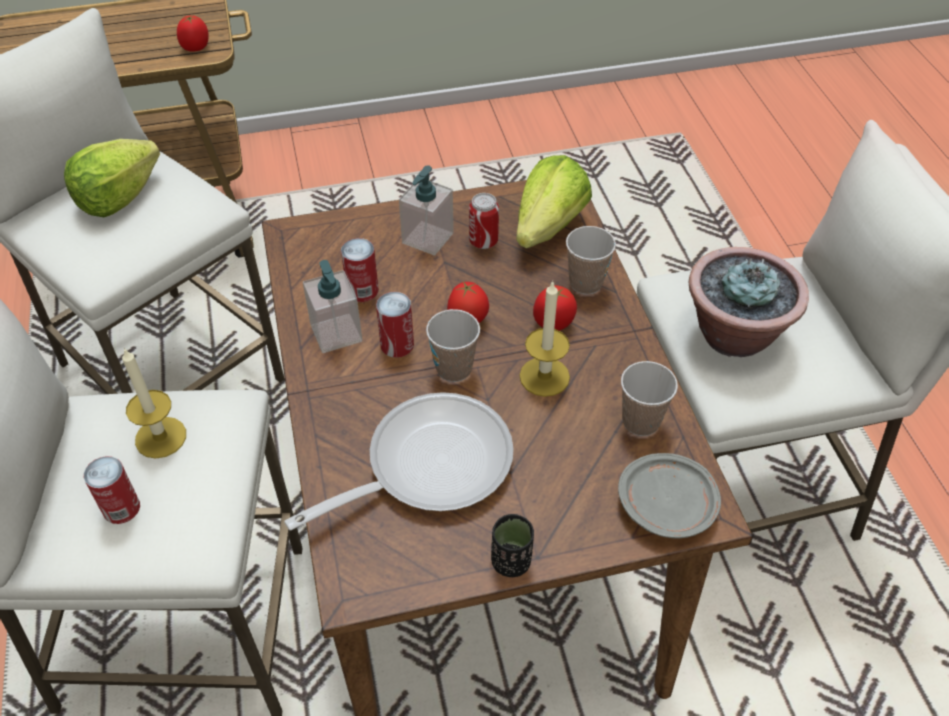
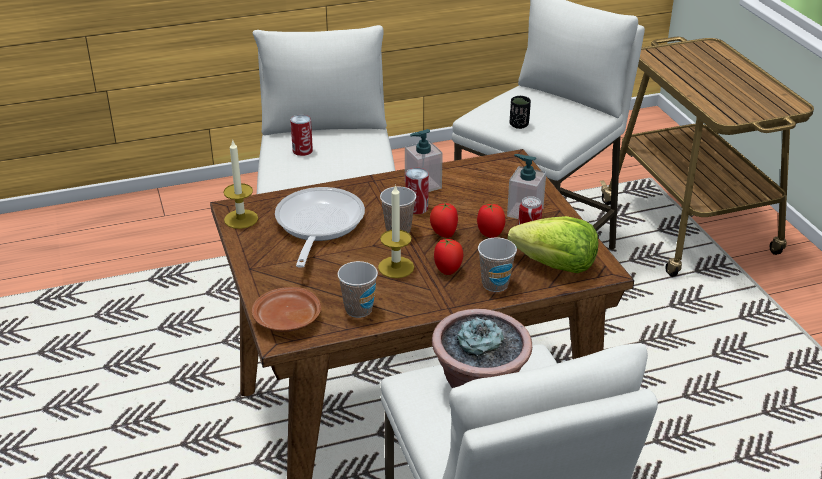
camera: 85 degrees right, 15 degrees down
(118, 197) = (547, 111): lettuce -> none
(160, 437) = (350, 154): candle -> candle (241, 219)
(196, 48) = (729, 111): tomato -> tomato (490, 233)
(362, 290) = (464, 191): can -> none
(427, 465) = (317, 226): frying pan -> frying pan turned 135 degrees counterclockwise
(511, 561) = (247, 259): black cup -> black cup (519, 125)
(667, 505) = (287, 320): grey plate -> brown plate

